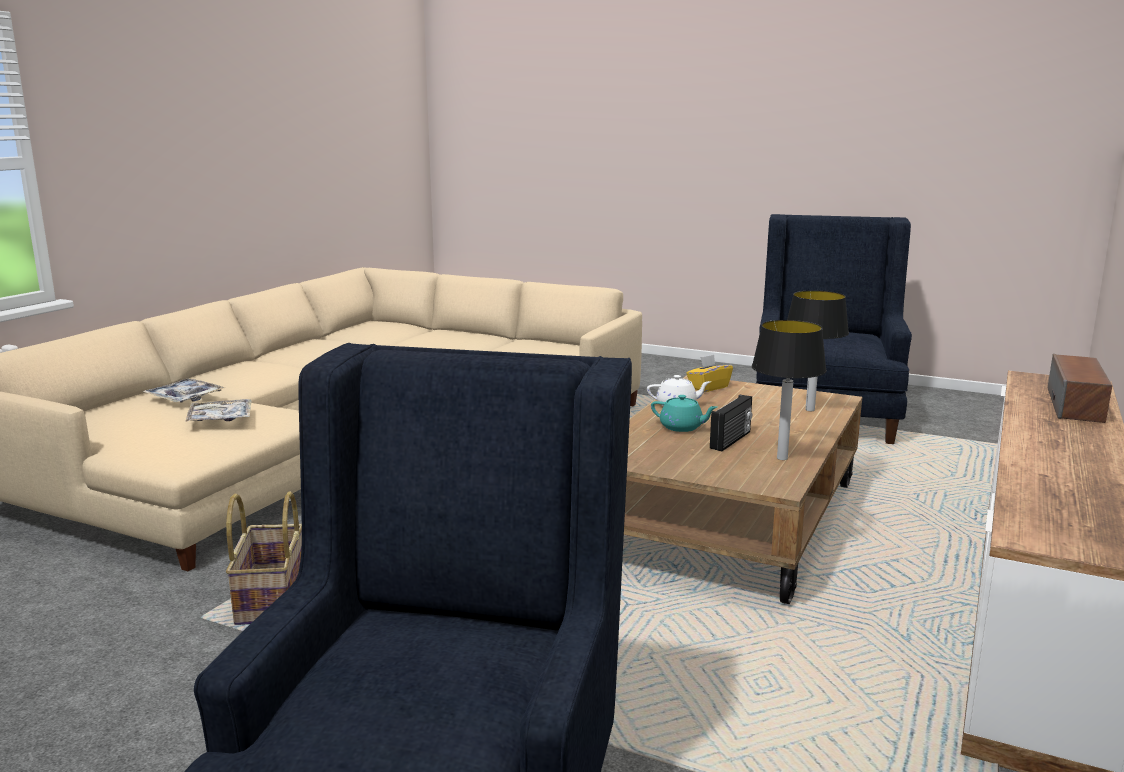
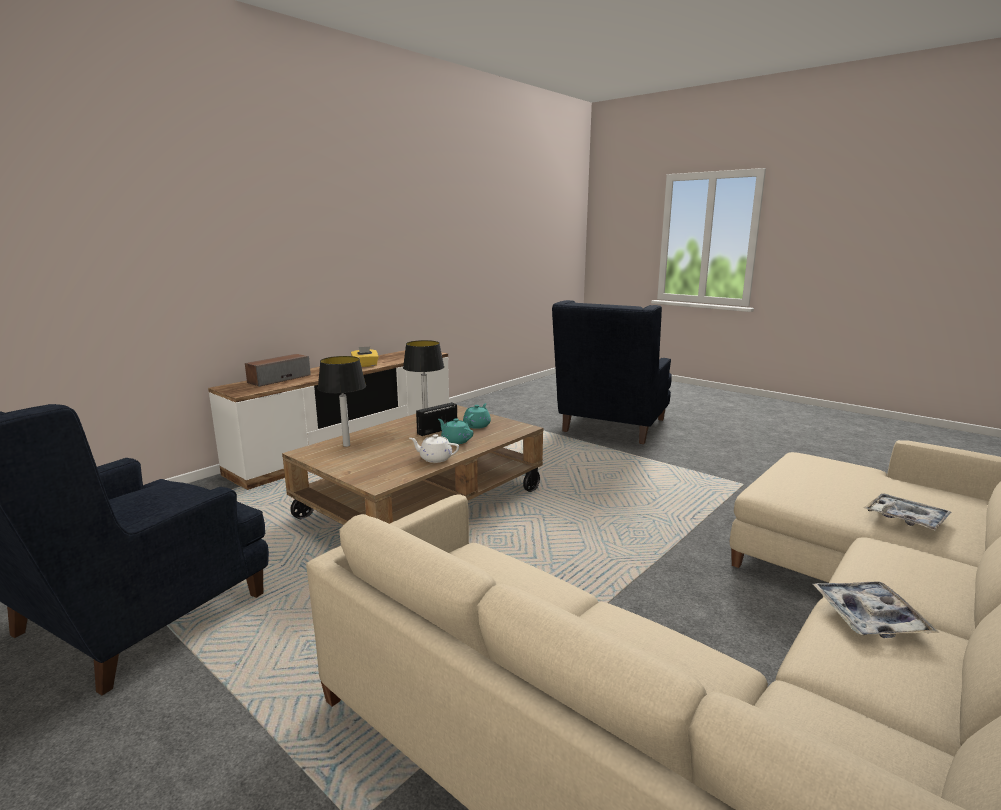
camera: 165 degrees left, 0 degrees up
(220, 418) = (821, 484): tray -> tray (869, 616)
(270, 599) = (713, 489): basket -> none
(682, 454) = (477, 425): none -> turquoise teapot
(708, 387) = (382, 474): yellow tissue box -> yellow tissue box (365, 365)

